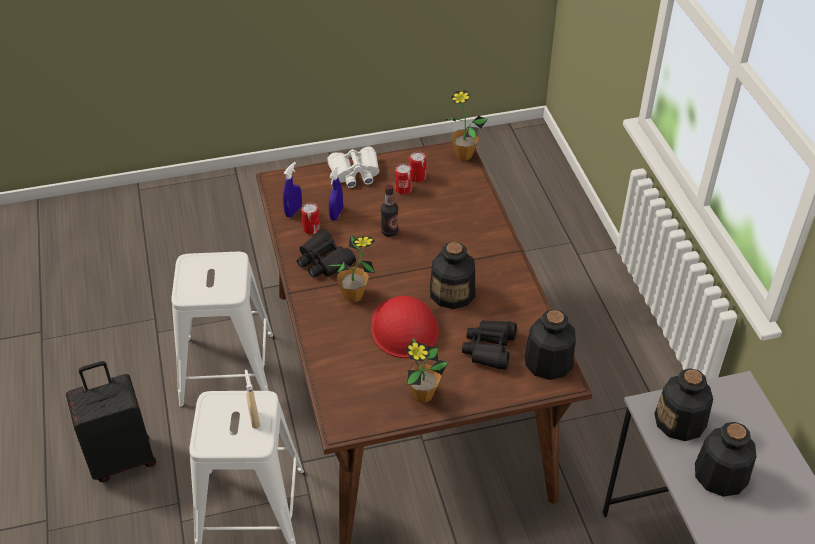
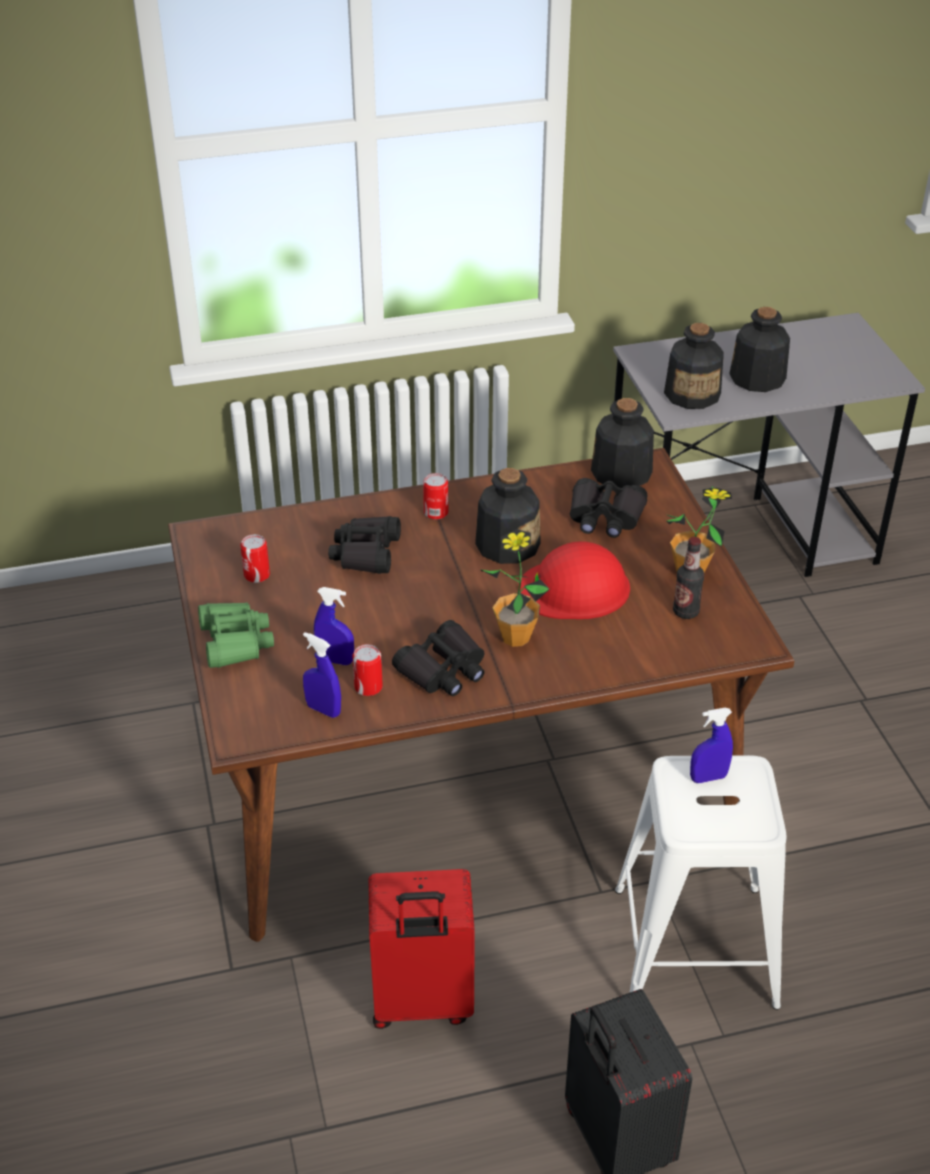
camera: 90 degrees left, 5 degrees down
(228, 370) = (421, 1003): white stool -> red suitcase
(254, 419) = (708, 778): beige spray bottle -> blue spray bottle
(355, 173) = (235, 642): white binoculars -> green binoculars
(389, 232) = (380, 603): bottle -> bottle (685, 612)
(403, 189) = (284, 590): can -> can (436, 512)
(441, 223) = (366, 553): none -> black binoculars
(463, 155) = (211, 528): potted plant -> none

